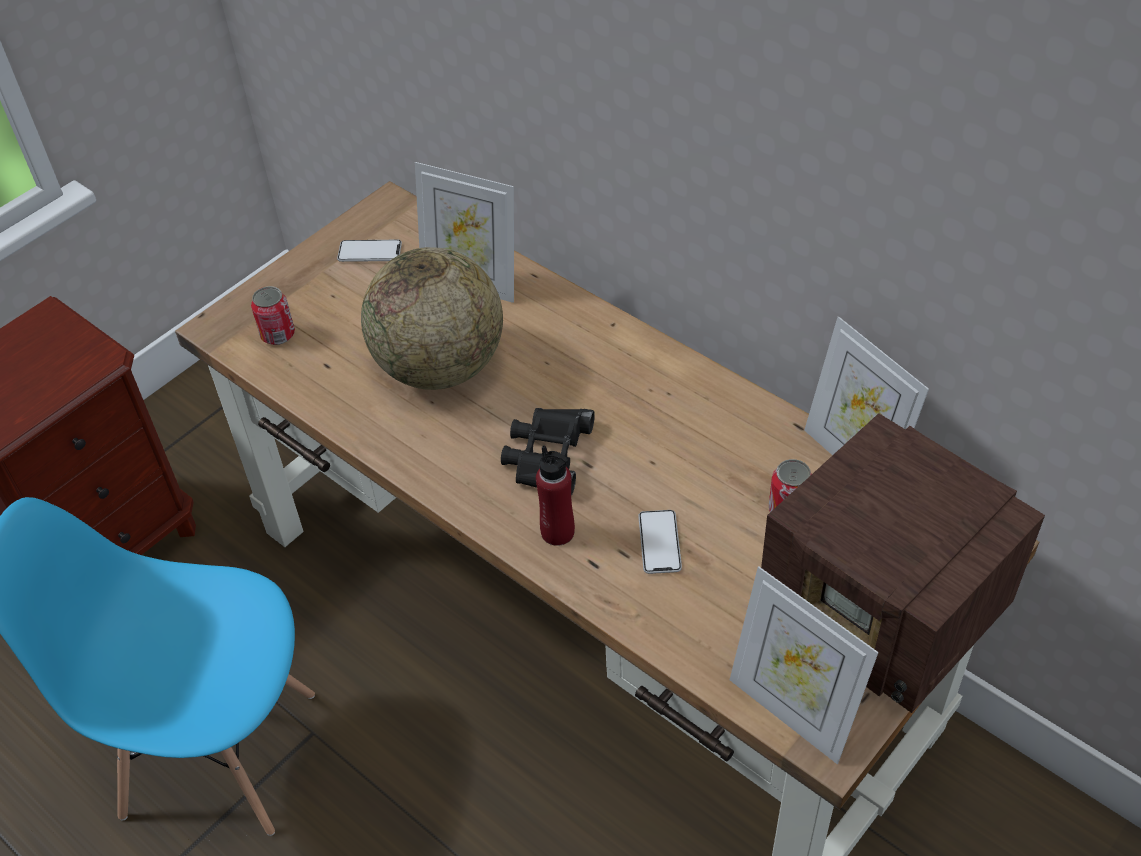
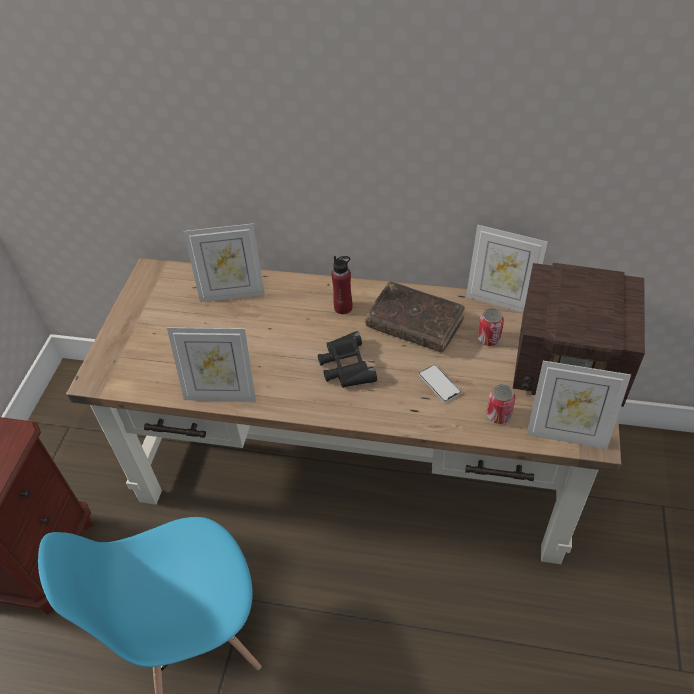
camera: 30 degrees left, 0 degrees up
(278, 334) = (136, 368): can -> can (498, 415)
(355, 418) = (221, 394): none -> picture frame
(370, 252) = (158, 300): phone -> none
(440, 367) = (250, 346): globe -> none
(557, 532) = (383, 403): red bottle -> red bottle (343, 307)
(693, 438) = (414, 324): none -> brown book

